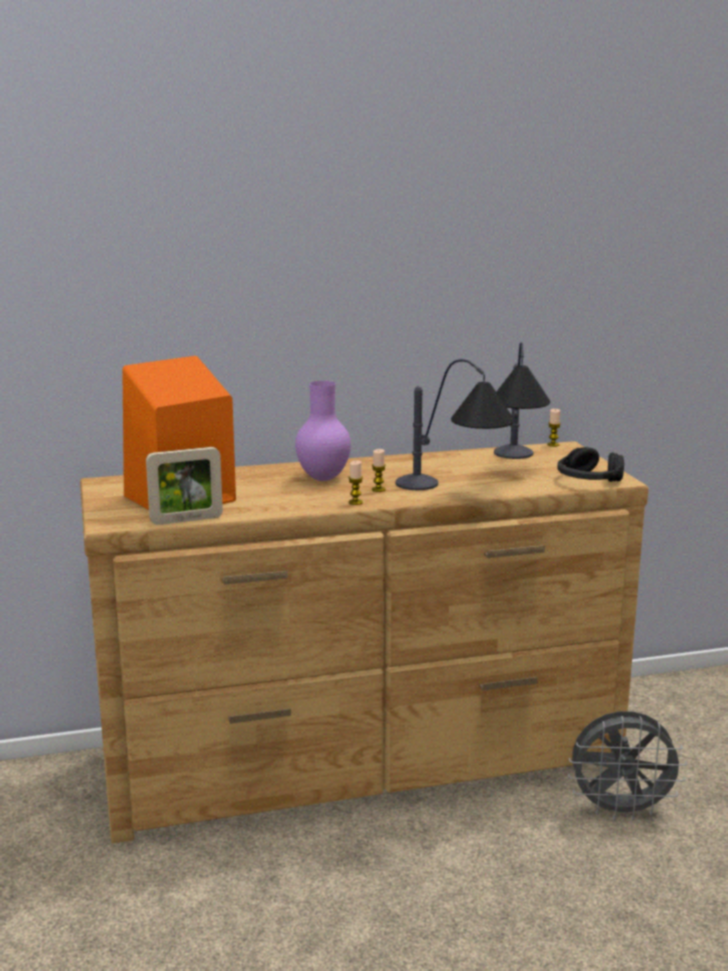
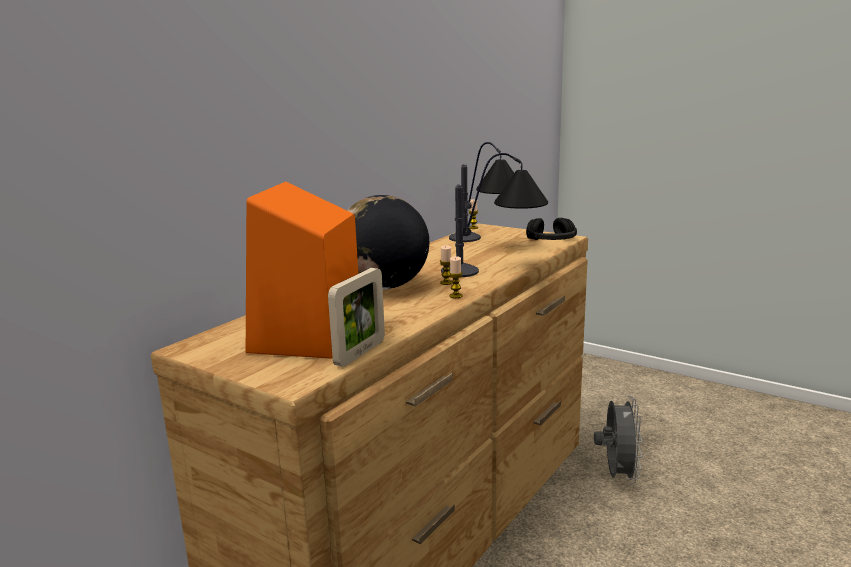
camera: 40 degrees left, 0 degrees up
(322, 478) = (384, 287): purple vase -> globe
(621, 811) = (617, 475): grey fan -> grey fan turned 45 degrees counterclockwise

